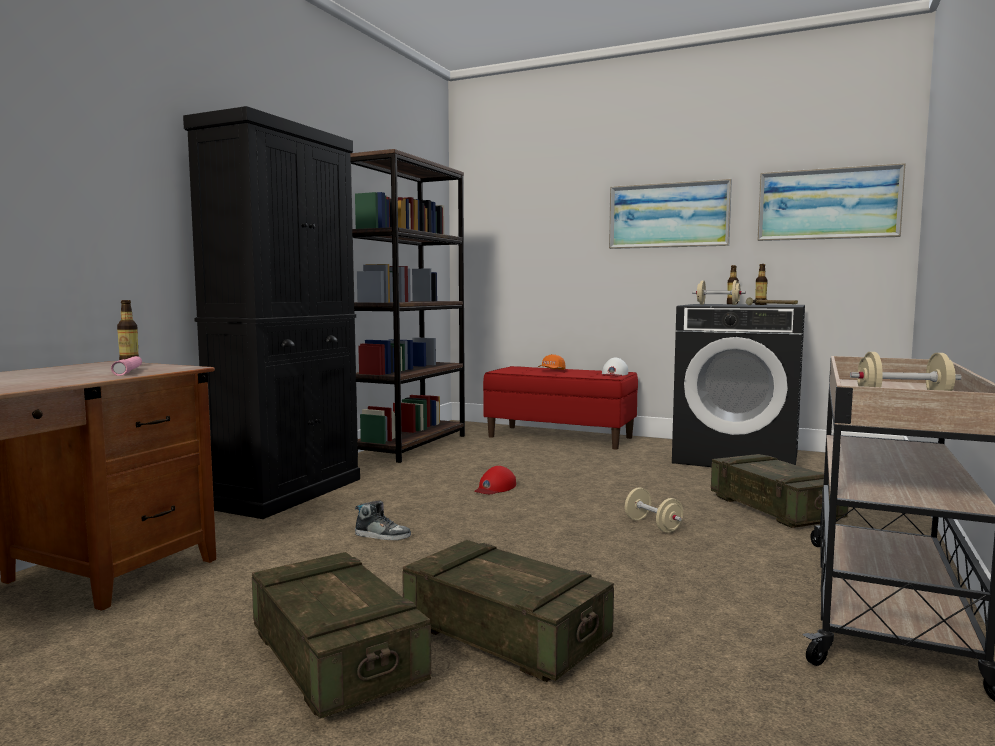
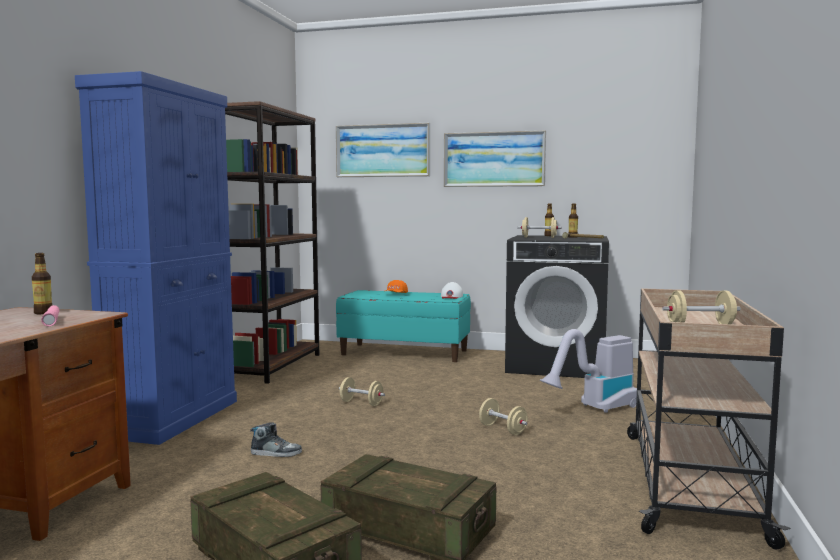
camera: 10 degrees left, 0 degrees up
(288, 492) = (173, 418): black cabinet -> blue cabinet
(495, 488) = (361, 403): red cap -> beige dumbbell
(560, 437) = (405, 352): red bench -> turquoise bench
(774, 509) = (594, 409): crate -> vacuum cleaner
(828, 204) = (623, 153): picture -> picture (383, 150)

